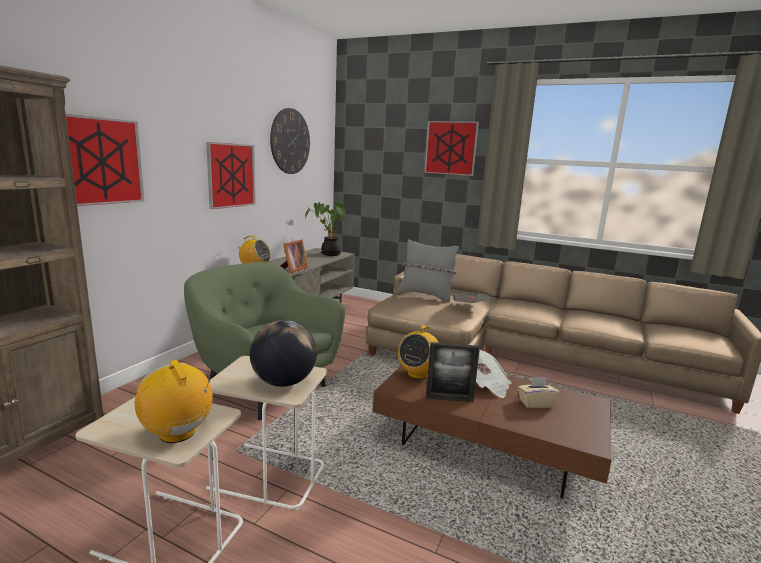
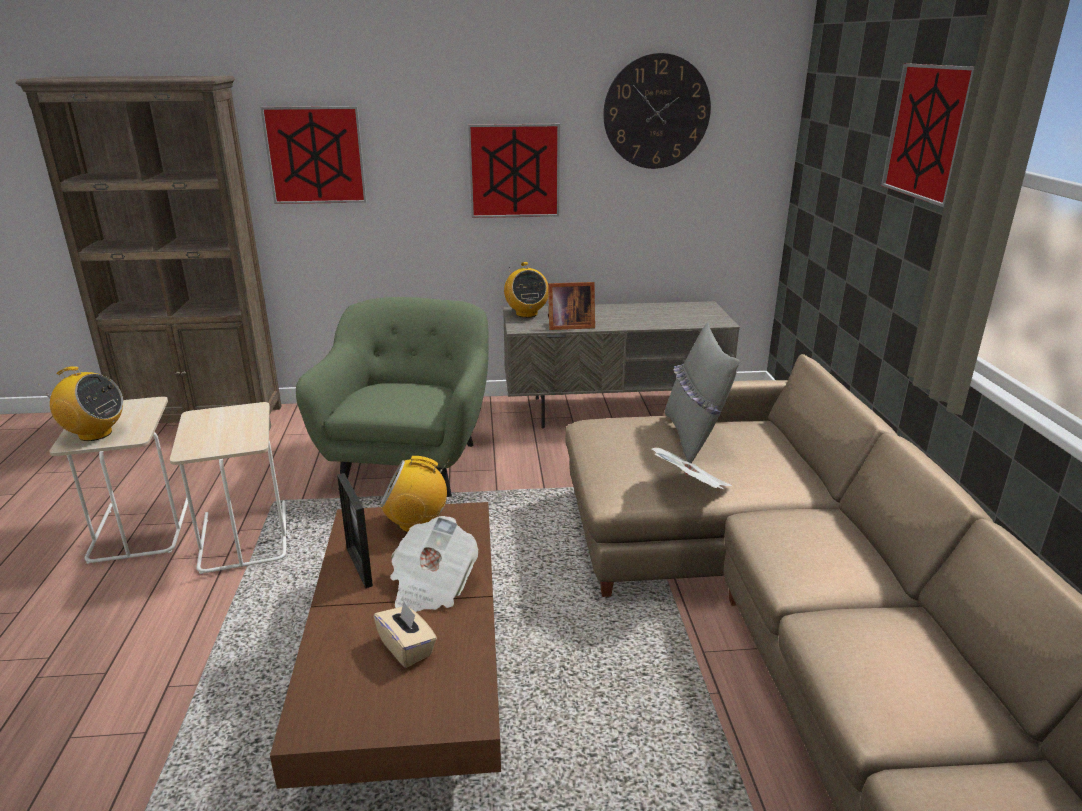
camera: 60 degrees right, 10 degrees up
(178, 433) = (94, 434): radio -> radio turned 90 degrees clockwise
(283, 382) = (215, 439): globe -> none
(329, 254) = (695, 316): potted plant -> none

